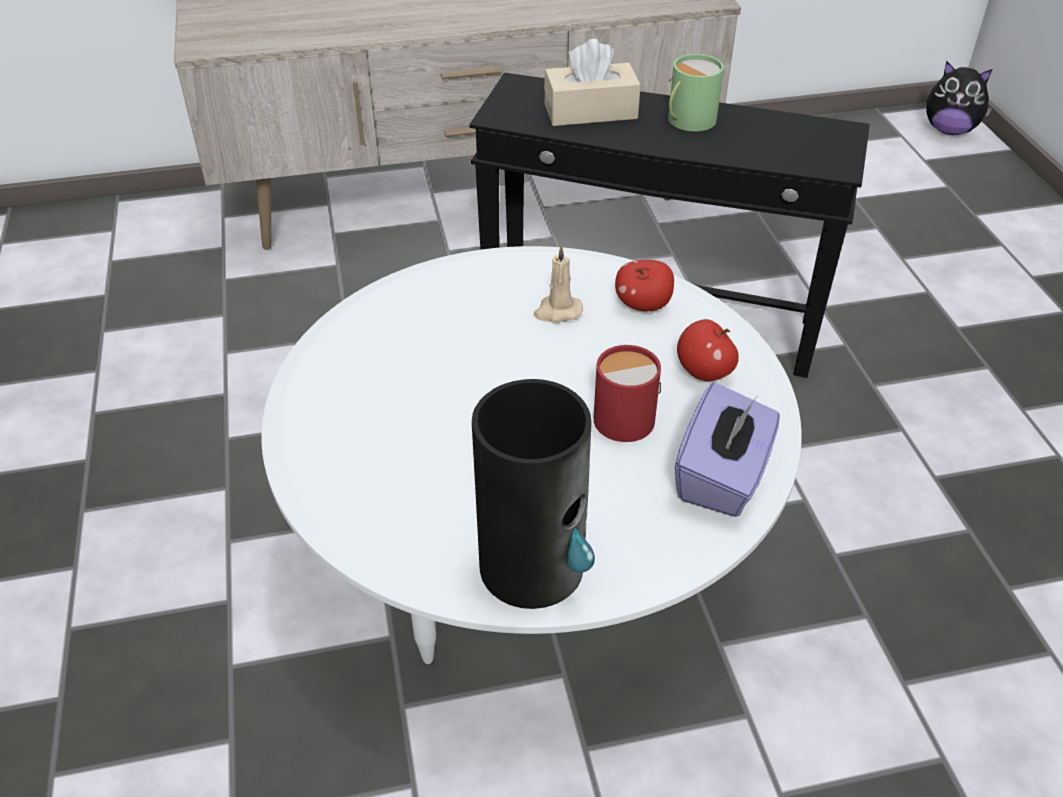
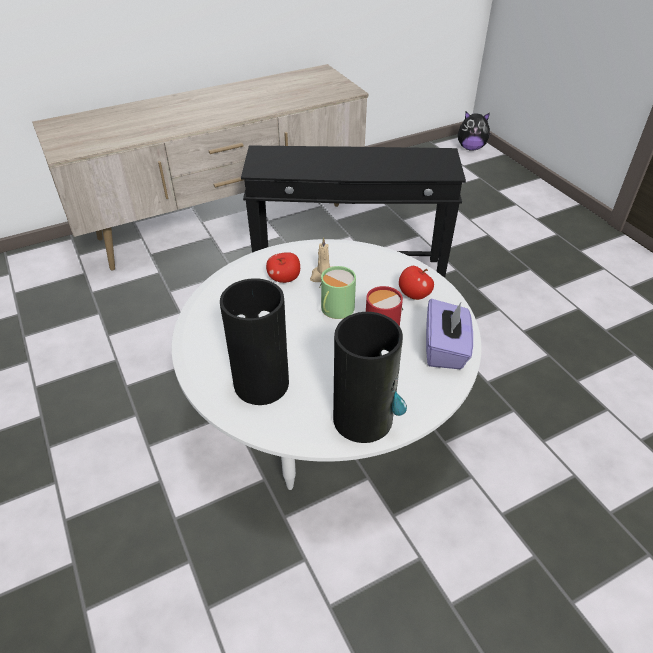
camera: 15 degrees left, 0 degrees up
(387, 470) = (261, 382): none -> vase
(590, 111) = (306, 161): beige tissue box -> none
(643, 305) = (368, 264): apple -> apple (284, 278)
(687, 120) = (361, 159): green mug -> green mug (335, 309)

